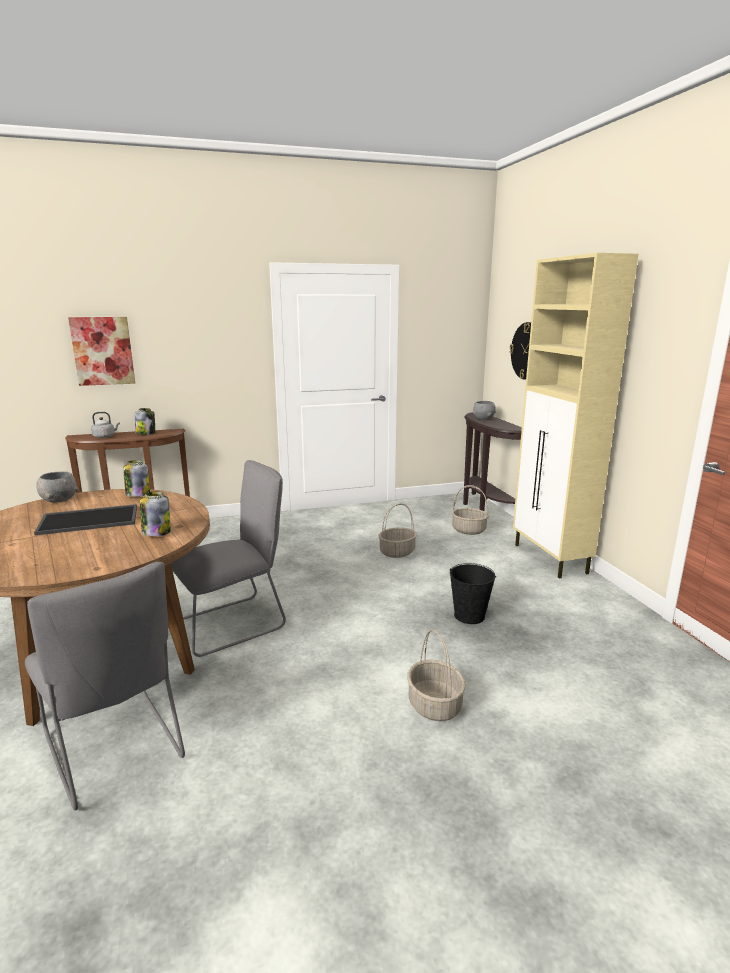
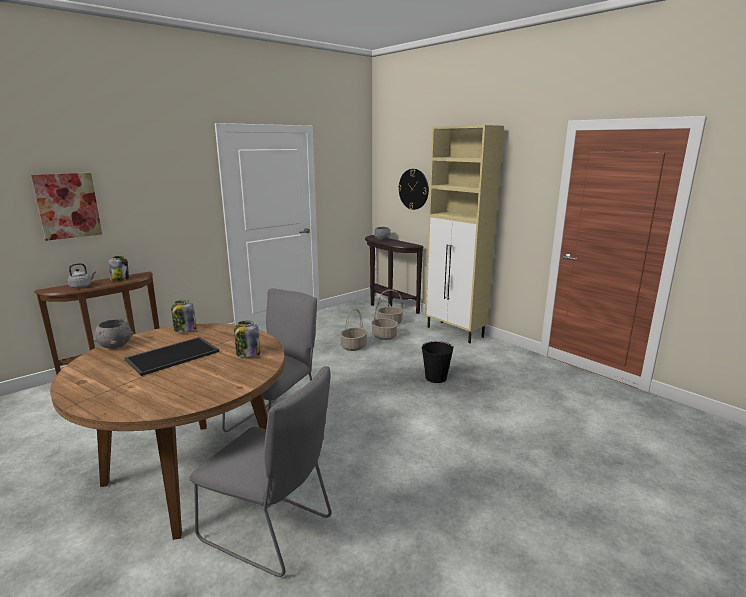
camera: 25 degrees left, 0 degrees up
(434, 705) = (459, 435): basket -> basket (384, 336)

